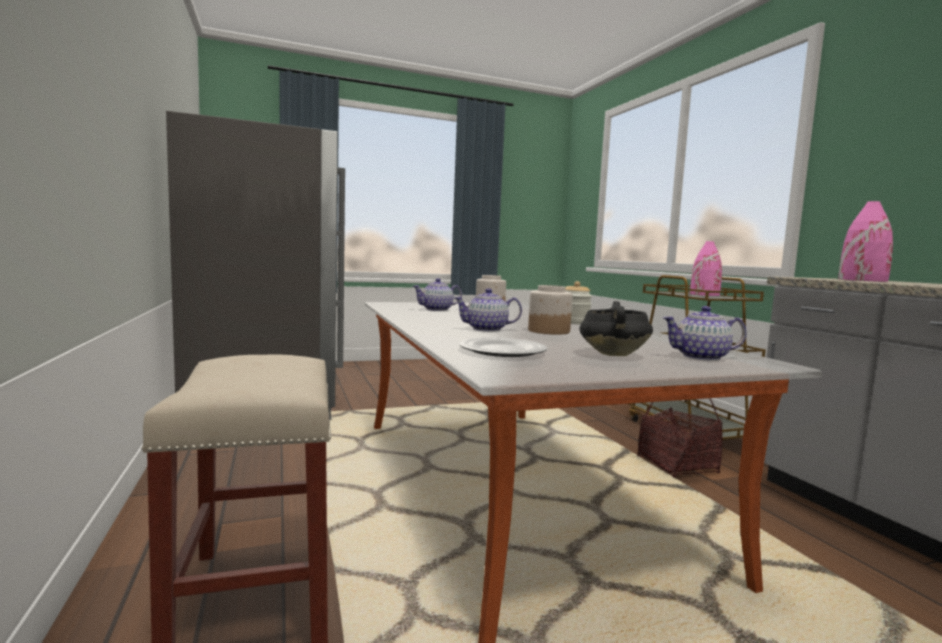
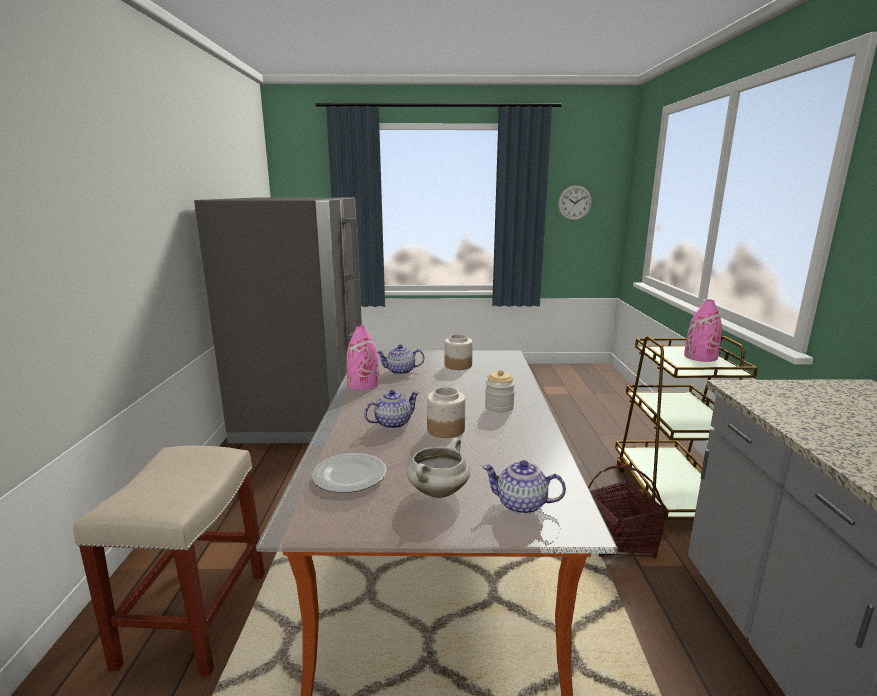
camera: 20 degrees right, 10 degrees up
(487, 329) = (392, 423): teapot -> teapot turned 135 degrees clockwise
(523, 197) = (574, 203): none -> wall clock
(612, 354) = (438, 491): black cooking pot -> white cooking pot
(862, 280) = (804, 406): pink vase -> pink vase (363, 384)

